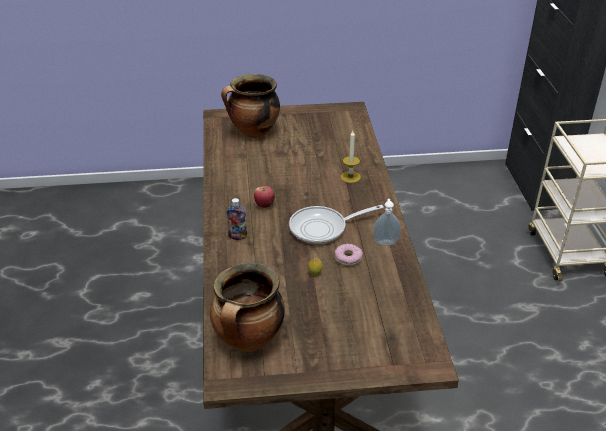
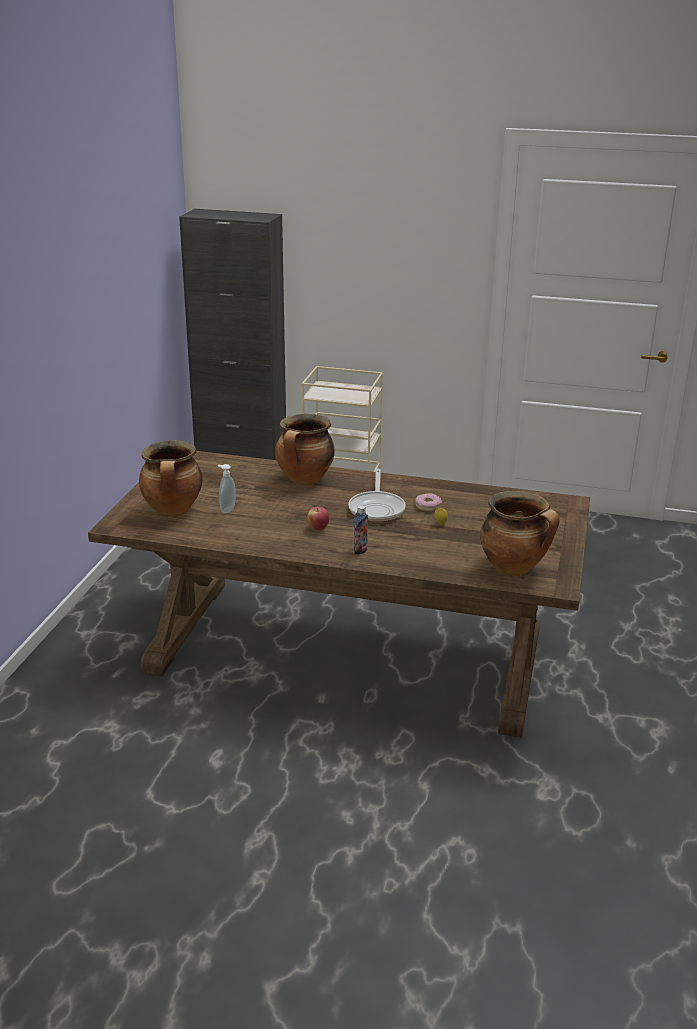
camera: 70 degrees left, 10 degrees down
(350, 177) = (305, 481): candle -> cooking pot
(385, 241) = (415, 486): soap dispenser -> soap dispenser (227, 509)

